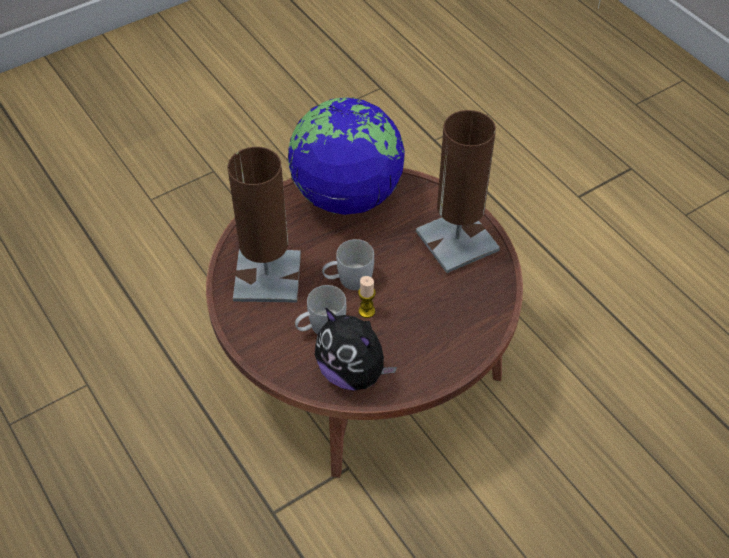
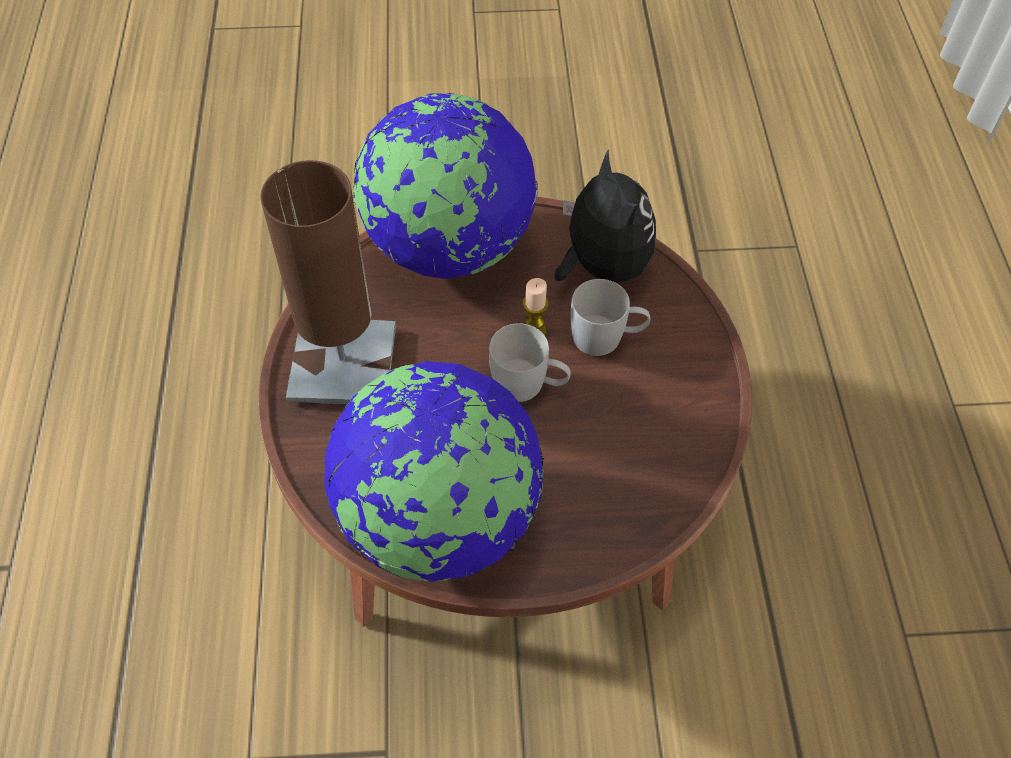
camera: 150 degrees left, 5 degrees up
(267, 277) = (639, 445): brown table lamp -> none
(457, 334) = (448, 247): none -> globe

